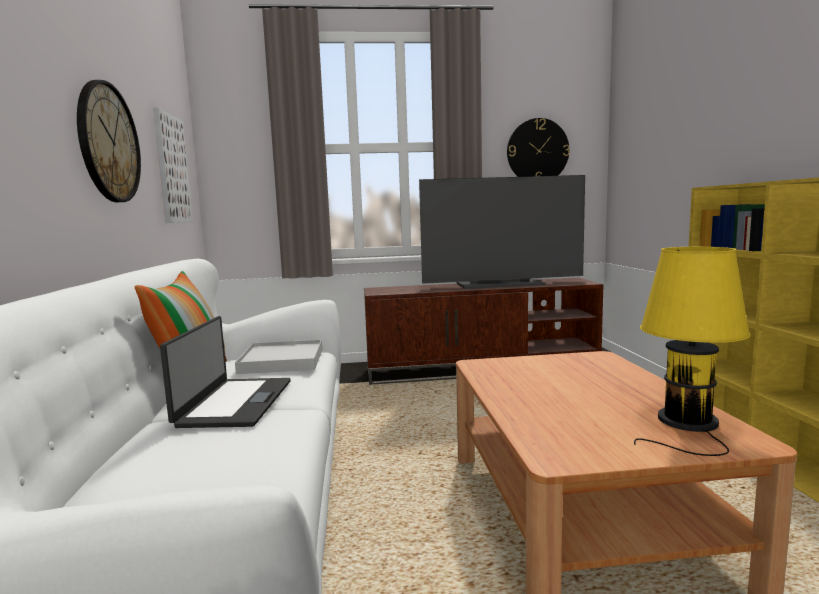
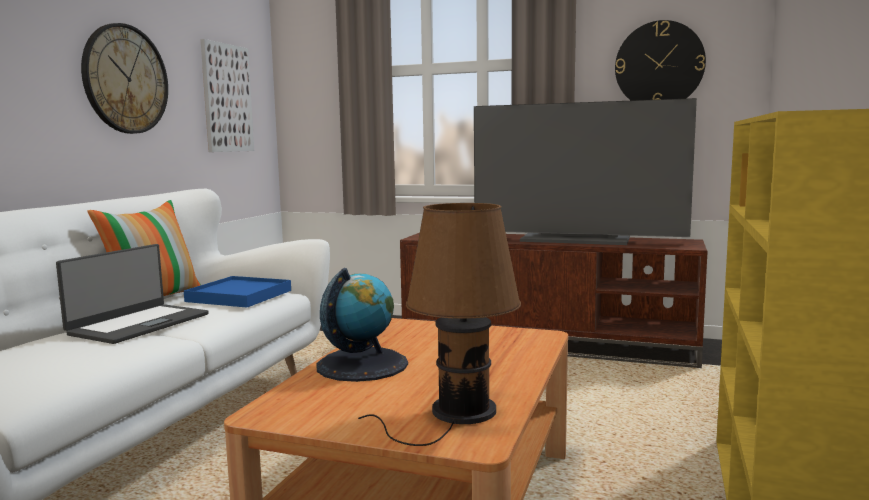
camera: 25 degrees right, 0 degrees up
(282, 361) = (239, 296): white tray -> blue tray
(531, 401) = (362, 365): none -> globe
(687, 423) = (457, 413): yellow table lamp -> brown table lamp

